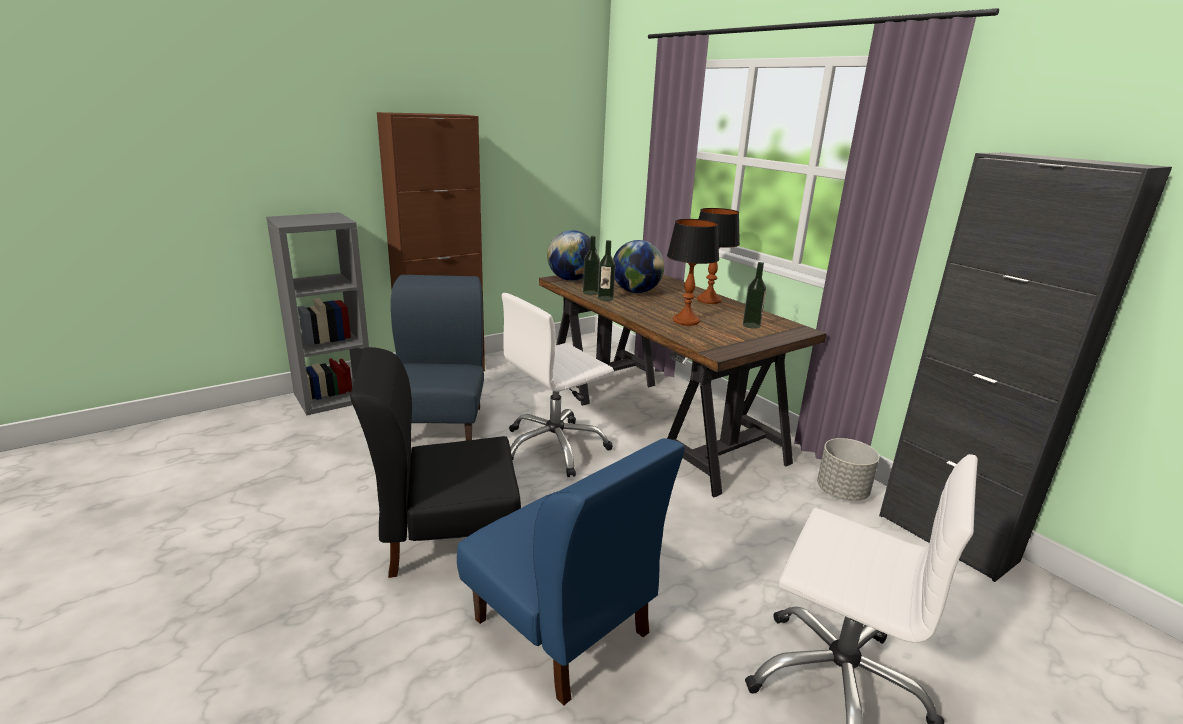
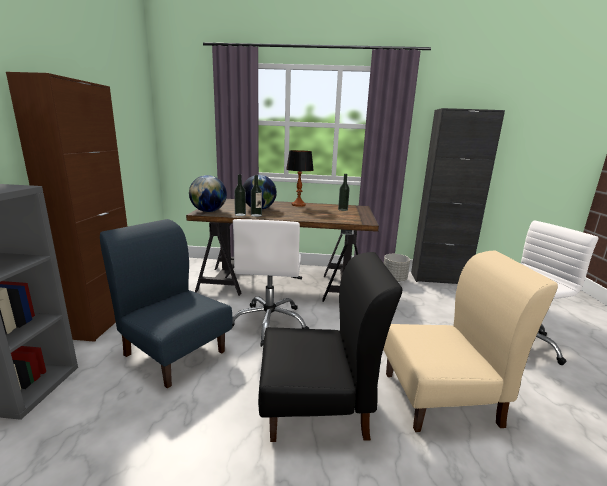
camera: 50 degrees left, 5 degrees down
(447, 536) = (316, 407): black chair -> black chair turned 120 degrees counterclockwise
(562, 627) = (441, 399): blue chair -> beige chair
(686, 321) = (319, 214): table lamp -> none

